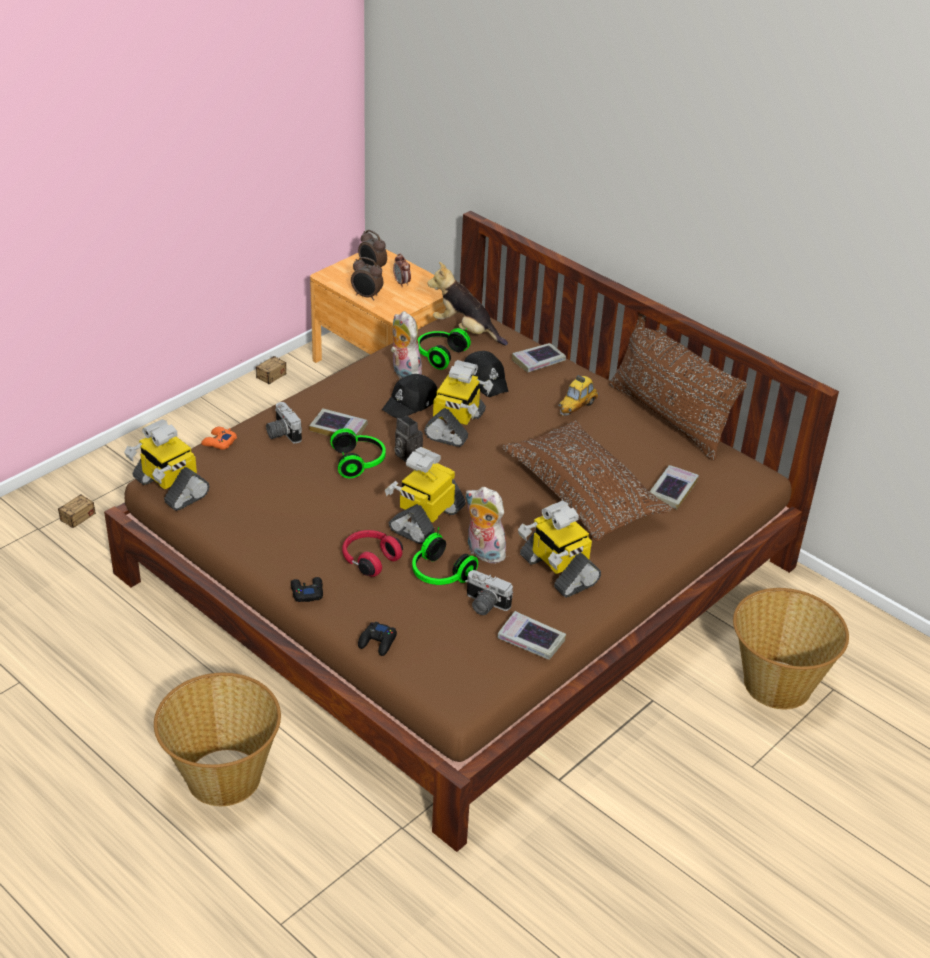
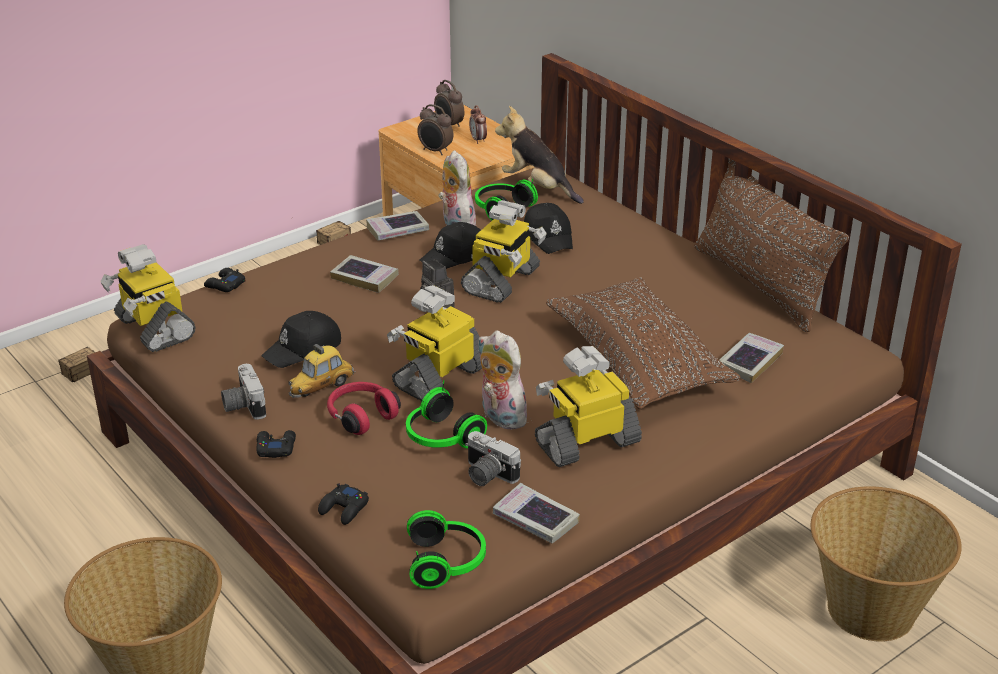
camera: 10 degrees right, 5 degrees down
(219, 442) = (224, 285): orange game controller -> black game controller
(281, 433) = (298, 280): camera -> camera (243, 405)
(306, 500) = (304, 349): none -> black cap
(359, 462) = (378, 312): headphones -> headphones (447, 563)
(538, 361) = (615, 220): book -> book (397, 230)
(557, 570) = (586, 442): toy robot -> toy robot turned 90 degrees clockwise
(577, 407) = (651, 268): toy car -> toy car (321, 387)

